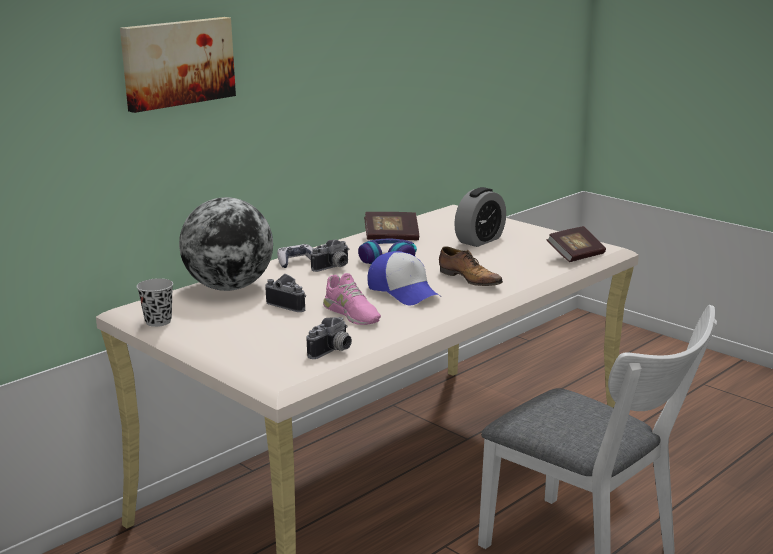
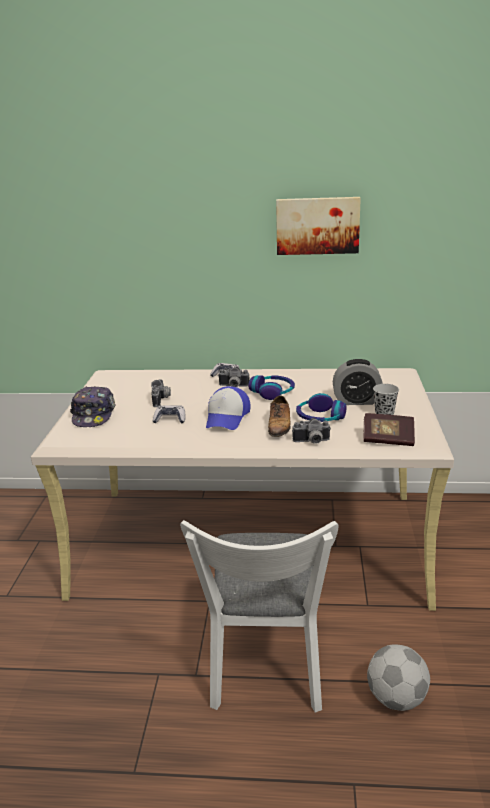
camera: 50 degrees right, 5 degrees up
(158, 321) = (95, 385): black cup -> black cup (384, 414)
(177, 62) = (156, 226): picture -> picture (317, 225)
(229, 287) = (163, 378): globe -> none
(251, 344) = (94, 415): none -> cap
(333, 352) = (109, 437): camera -> camera (311, 442)
(351, 314) = (170, 419): pink shoe -> game controller
(391, 237) = (311, 378): book -> none
(485, 261) = (320, 417): none -> headphones
(701, 510) = (397, 698): none -> football

